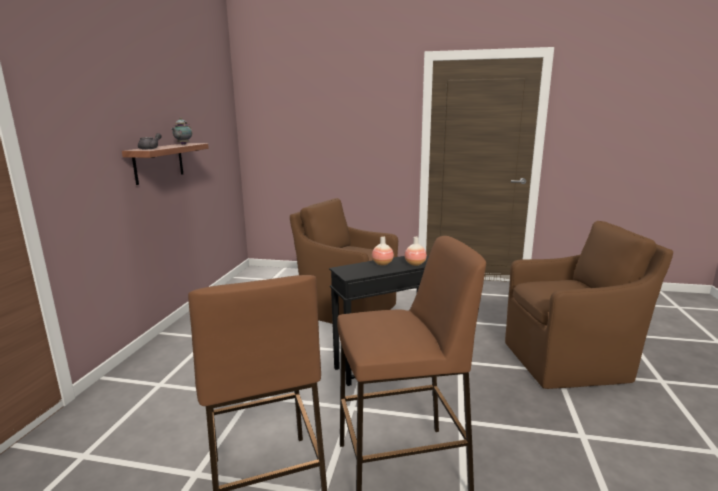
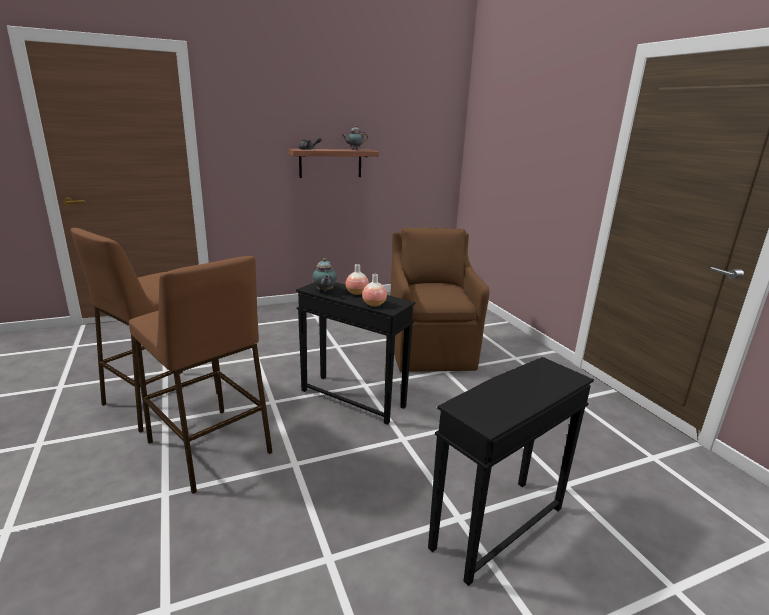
camera: 55 degrees right, 5 degrees up
(364, 272) = (324, 291): none -> teapot
(569, 361) = (496, 527): brown armchair -> black side table

